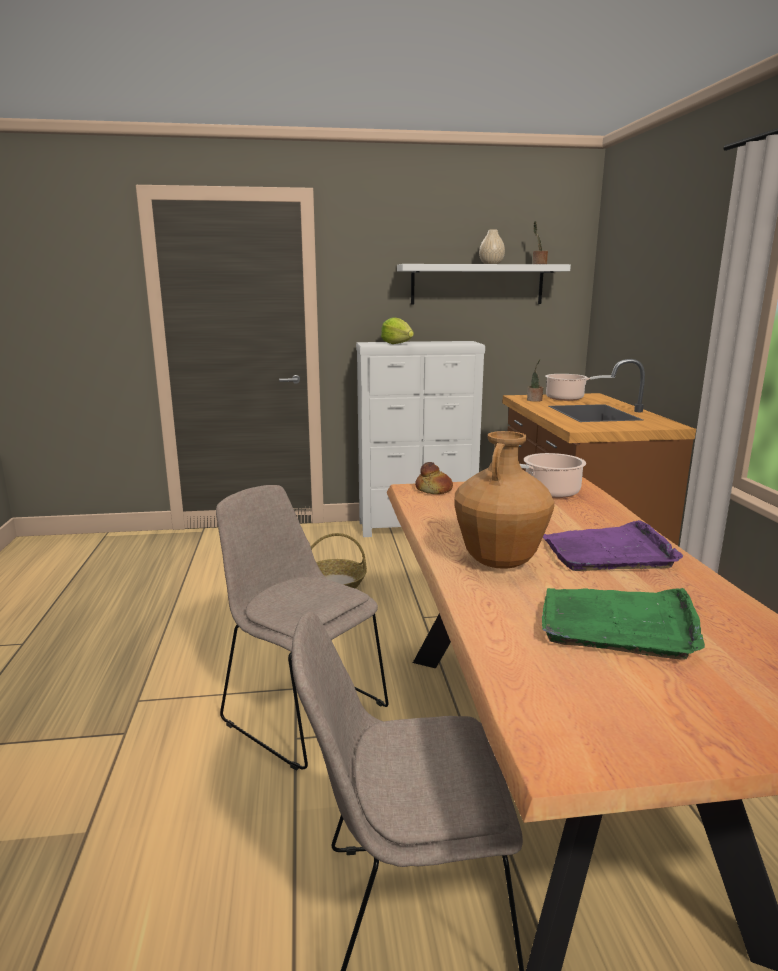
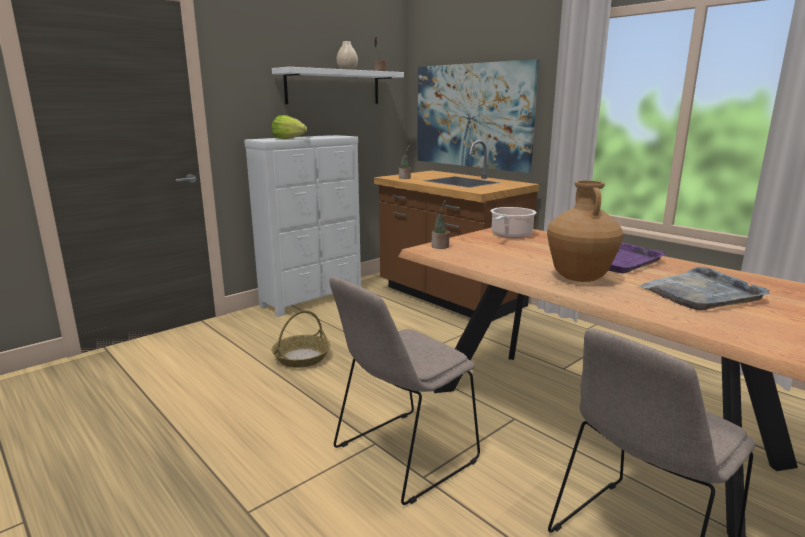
camera: 35 degrees left, 0 degrees up
(302, 711) = (402, 456): beige chair -> beige chair turned 45 degrees counterclockwise
(434, 490) = (440, 247): bread -> potted plant
(567, 398) = (422, 175): cooking pot -> none
(618, 624) = (700, 293): green tray -> grey tray
(644, 324) = (472, 116): none -> picture

